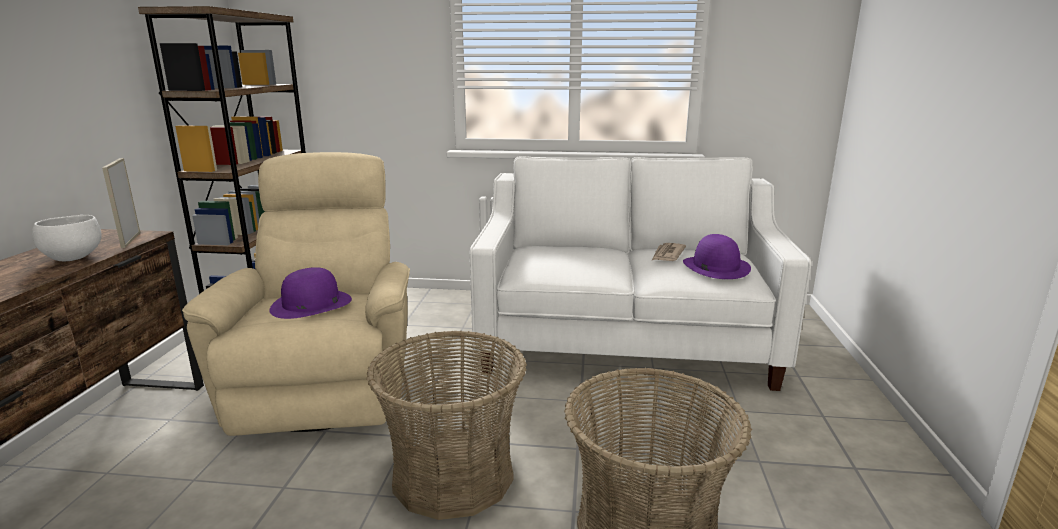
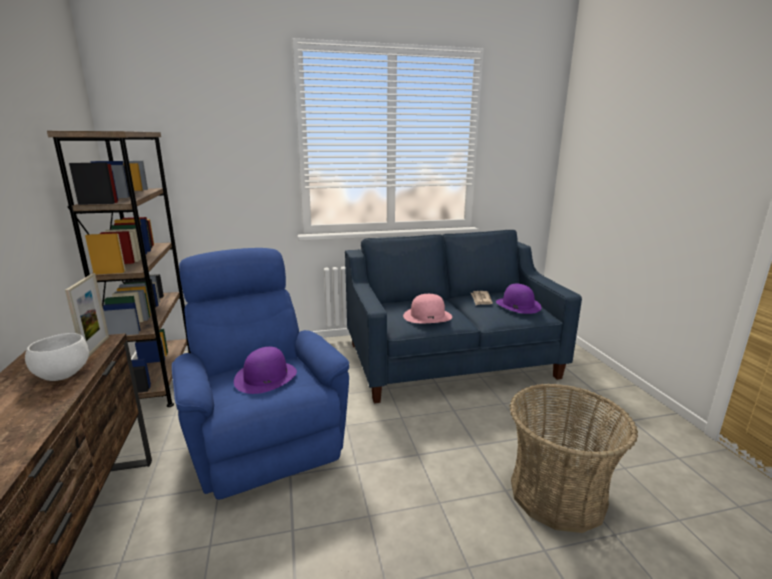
camera: 20 degrees left, 0 degrees up
(131, 240) = (96, 347): picture frame -> picture frame turned 150 degrees counterclockwise
(329, 384) = (263, 435): beige armchair -> blue armchair
(453, 475) = (411, 486): basket -> none
(568, 265) = (427, 316): none -> pink hat
(624, 341) = (449, 360): white sofa -> blue sofa

